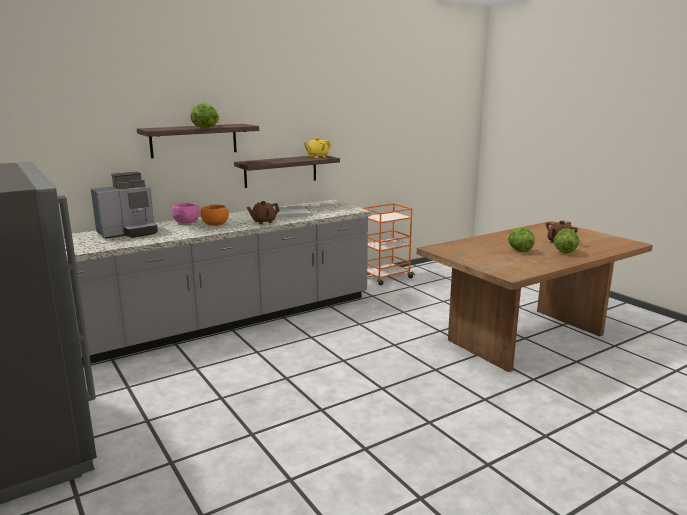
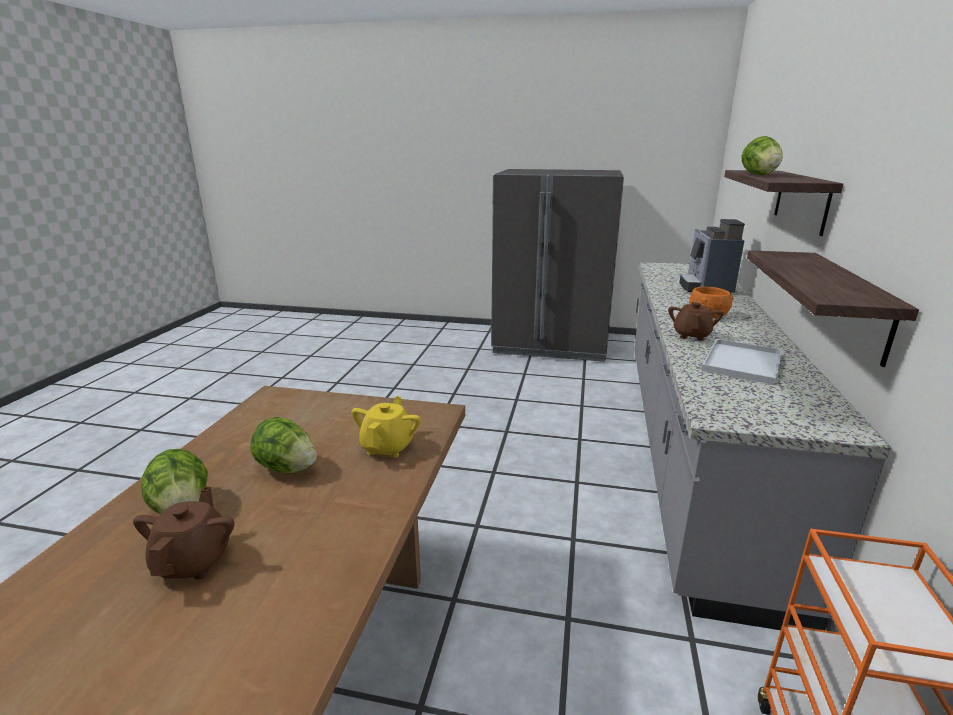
camera: 135 degrees right, 5 degrees up
(186, 222) = (739, 309): pink bowl -> none
(317, 157) = (853, 294): yellow teapot -> yellow teapot (388, 447)

